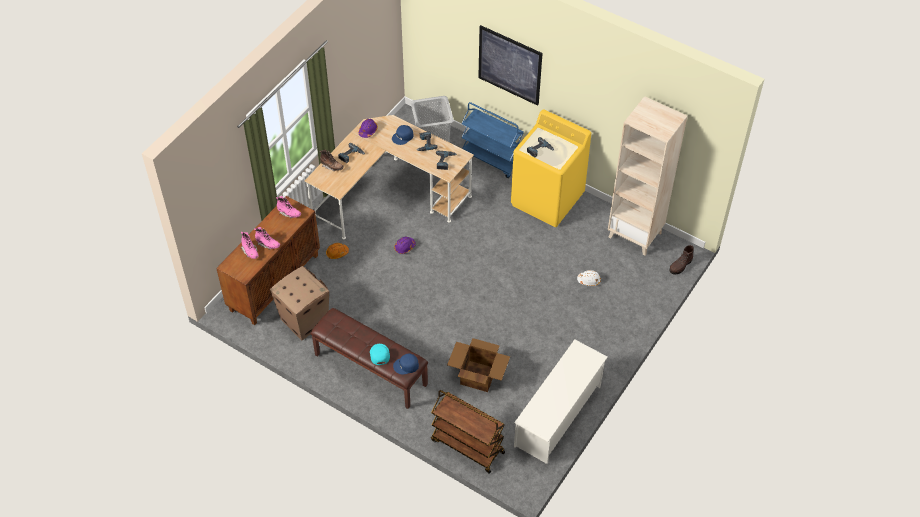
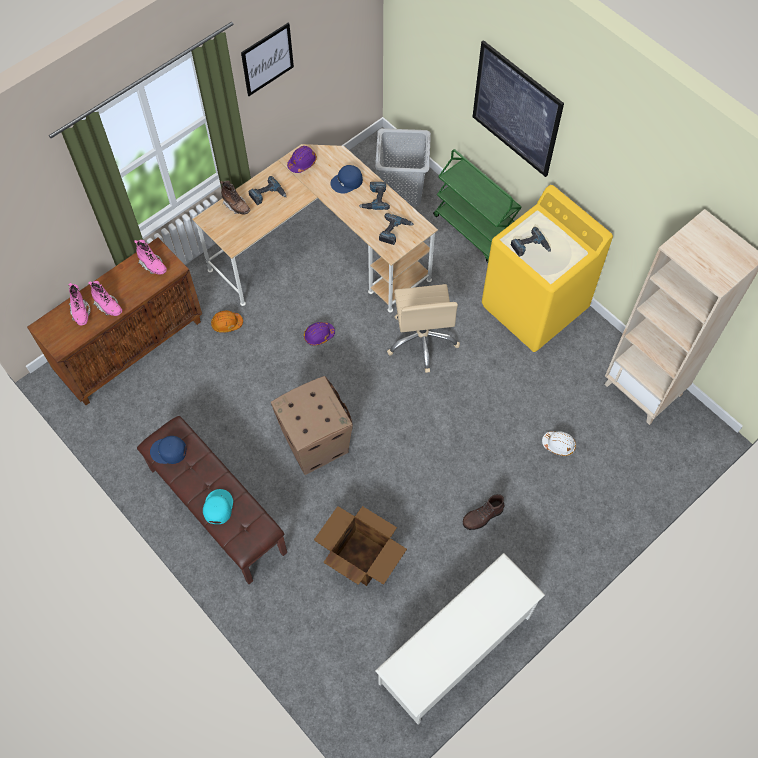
camera: 15 degrees right, 10 degrees up
(304, 319) = (153, 412): cardboard box -> cardboard box (315, 443)
(340, 63) = (267, 59): none -> picture
(406, 366) = (250, 534): blue cap -> blue cap (168, 451)
(467, 446) = (312, 665): brown cart -> none
(477, 235) = (422, 340): none -> beige office chair
(491, 159) = (474, 231): blue cart -> green cart
(680, 266) = (697, 453): brown boot -> brown boot (482, 517)

